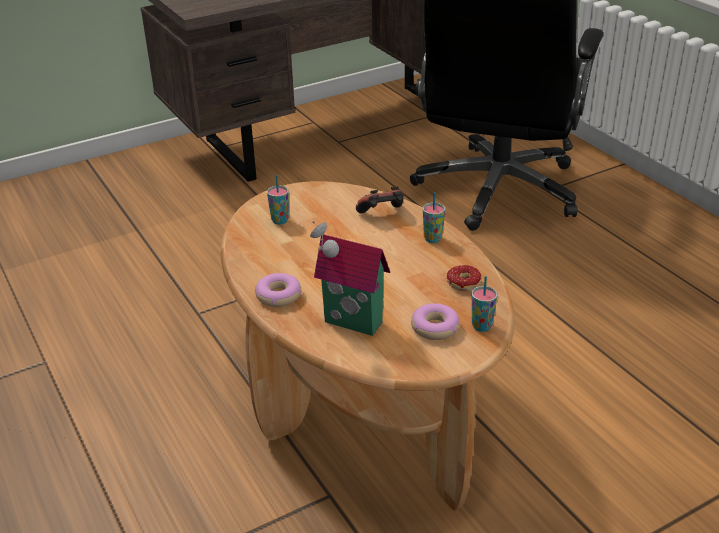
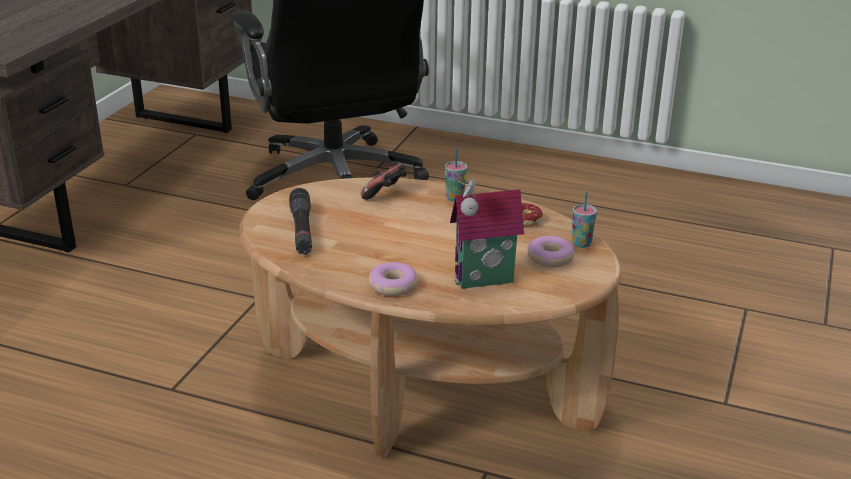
camera: 40 degrees left, 5 degrees down
(280, 220) = (302, 230): cup -> black flashlight

